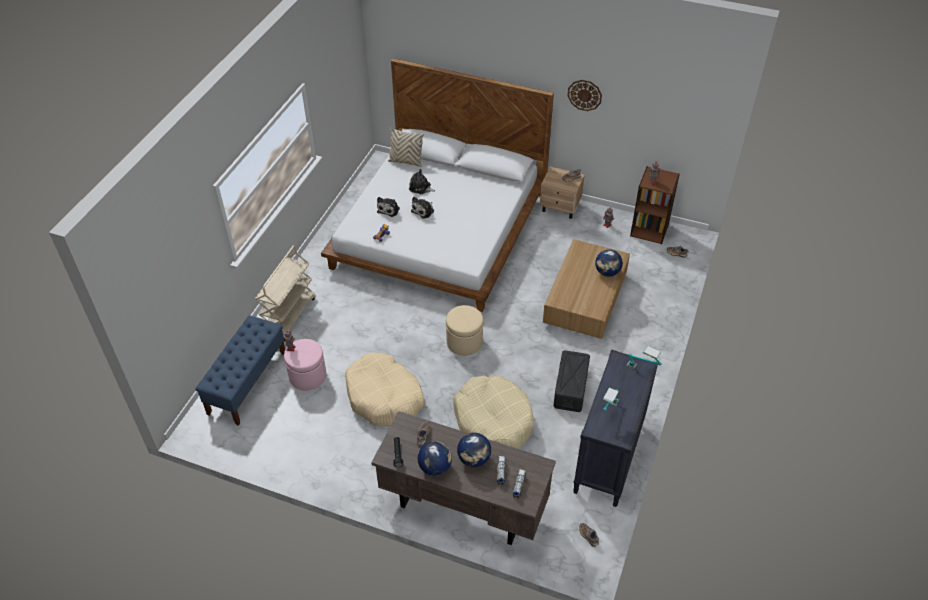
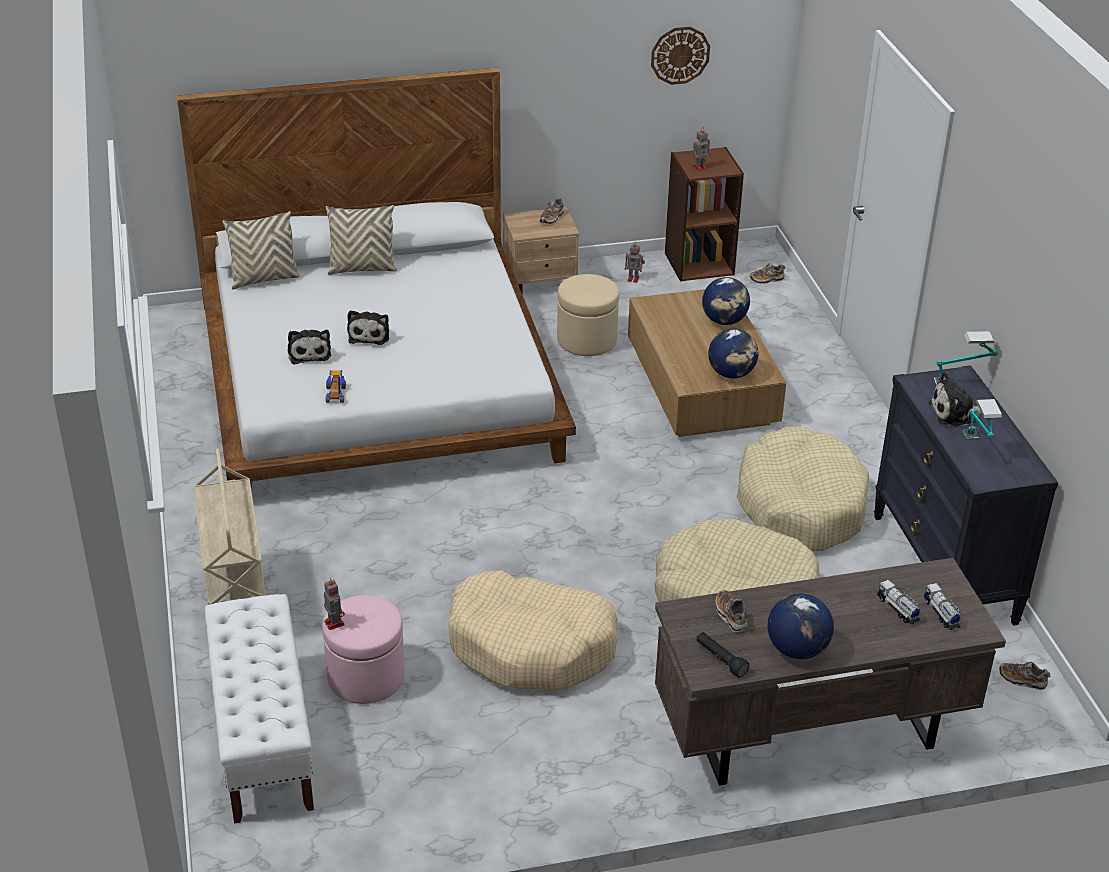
camera: 35 degrees left, 10 degrees down
(247, 383) = (263, 737): blue bench -> white bench
(421, 188) = (331, 306): plush toy -> plush toy (955, 413)
(453, 173) = (362, 269): none -> beige pillow
(464, 342) = (580, 514): beige ottoman -> beige ottoman (587, 340)
(474, 459) = (841, 611): globe -> globe (731, 374)
(570, 388) = (800, 505): black storage box -> beige dog bed
(584, 95) = (550, 56): wall clock -> wall clock (680, 55)

